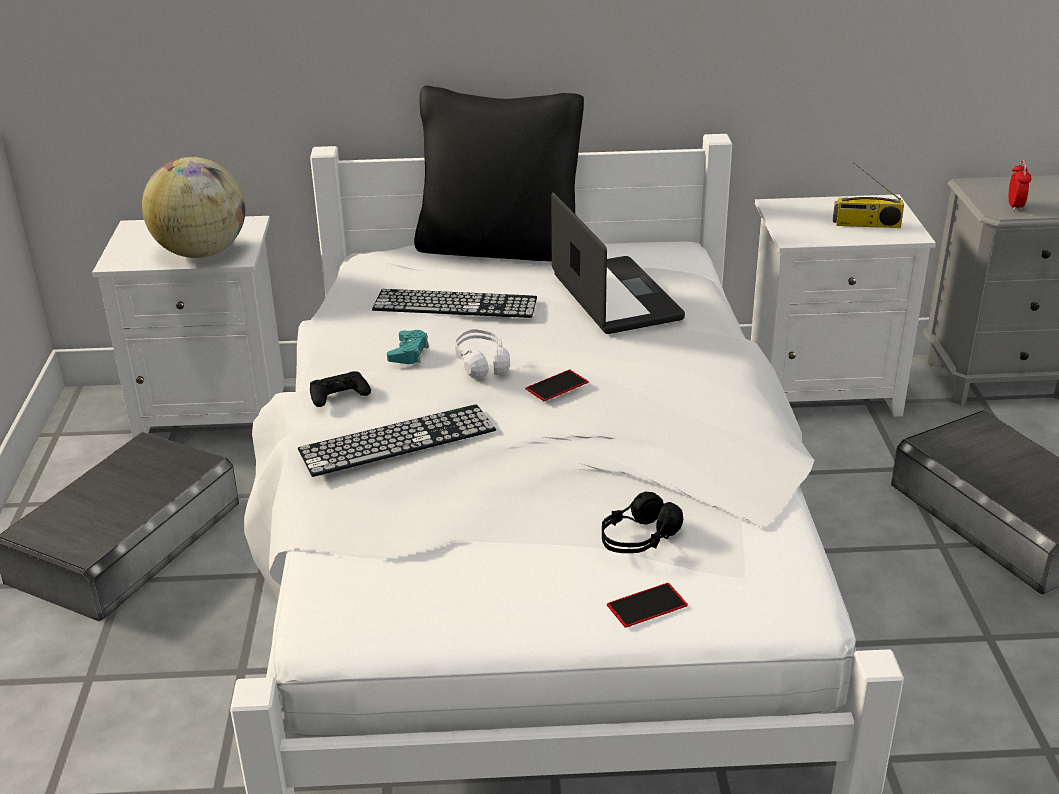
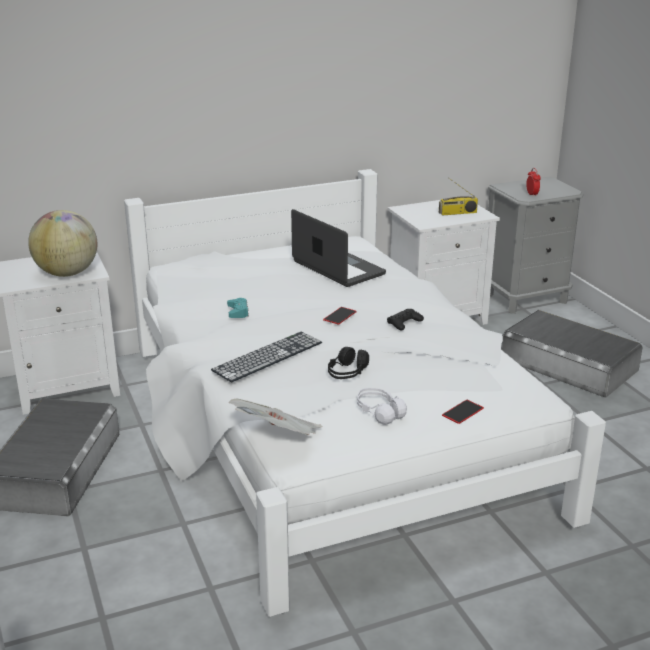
camera: 20 degrees left, 5 degrees down
(320, 591) = (278, 437): none -> newspaper
(339, 394) = (212, 339): black game controller -> black game controller (404, 323)
(455, 304) = (246, 283): keyboard -> none
(481, 363) = (287, 311): white headphones -> white headphones (379, 412)
(500, 247) = (248, 251): black pillow -> none
(638, 539) = (437, 382): black headphones -> black headphones (347, 373)

